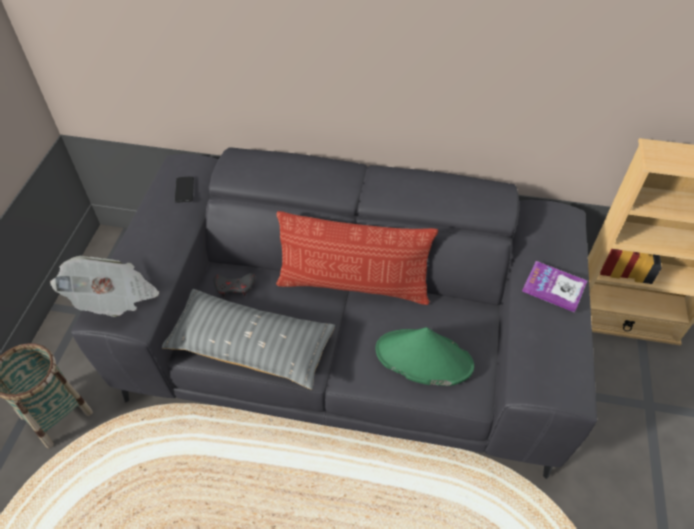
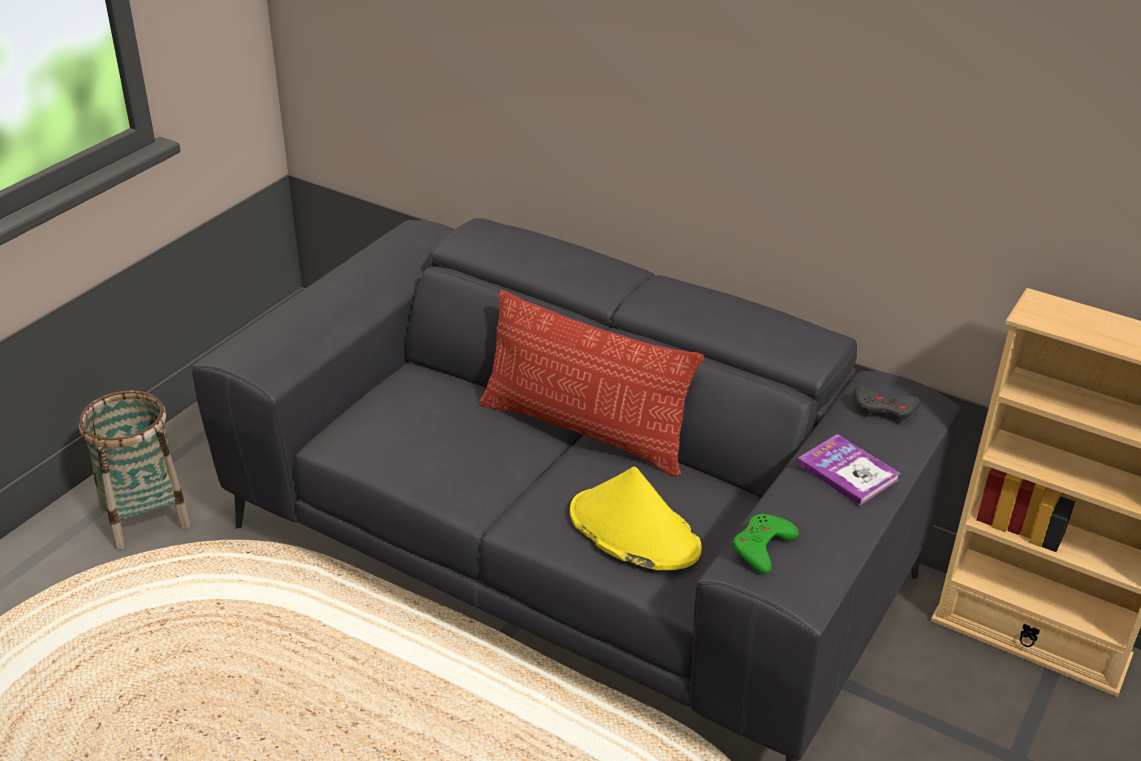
camera: 20 degrees right, 15 degrees down
(114, 299) = (257, 342): newspaper -> none
(184, 190) = (405, 256): phone -> none
(235, 286) = (423, 391): grey game controller -> grey game controller (884, 409)
(251, 346) = (409, 459): grey pillow -> none
(423, 358) = (633, 531): green hat -> yellow hat
(536, 367) = (762, 547): none -> green game controller

